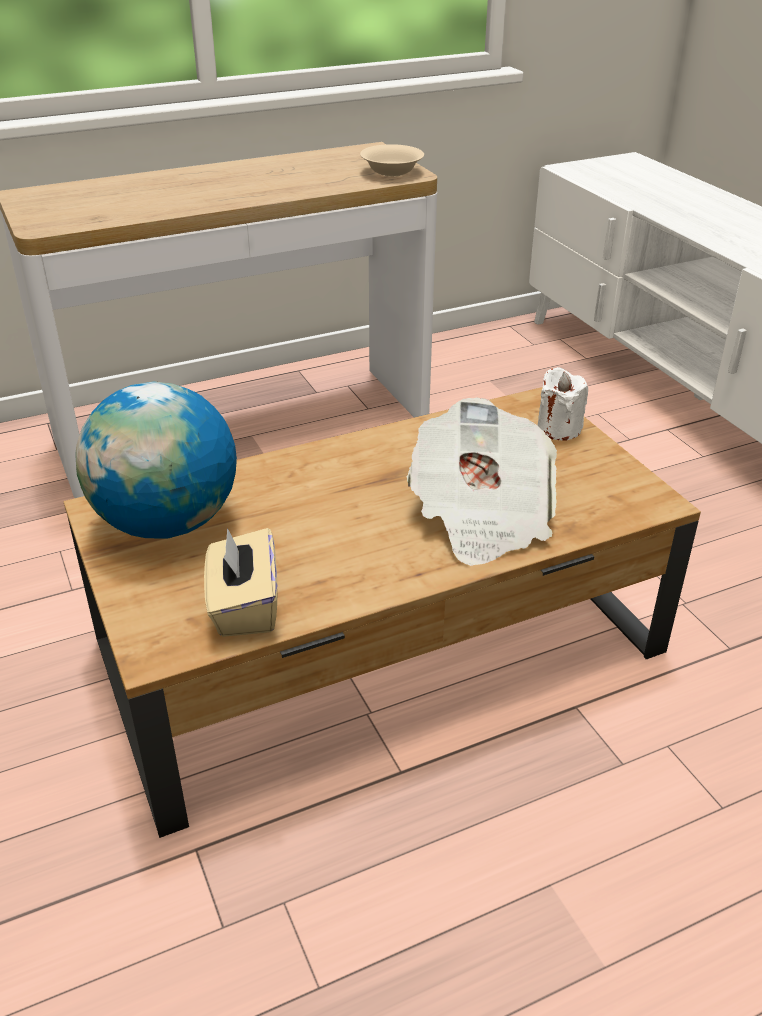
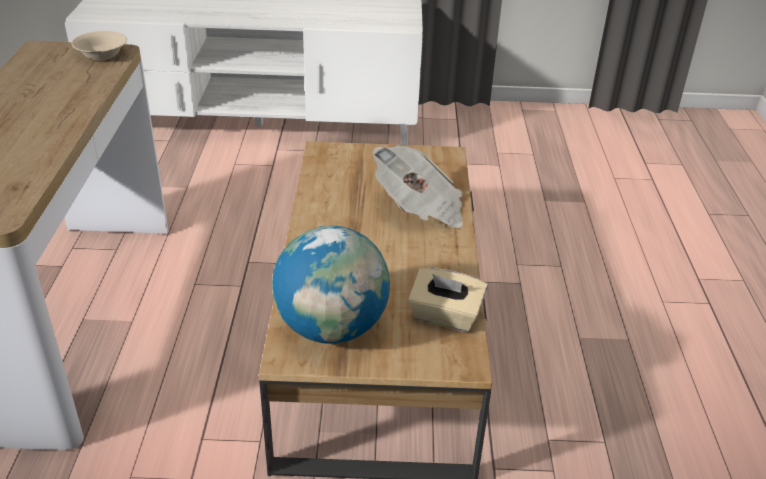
camera: 65 degrees left, 0 degrees up
(559, 429) = (357, 154): white candle -> none

